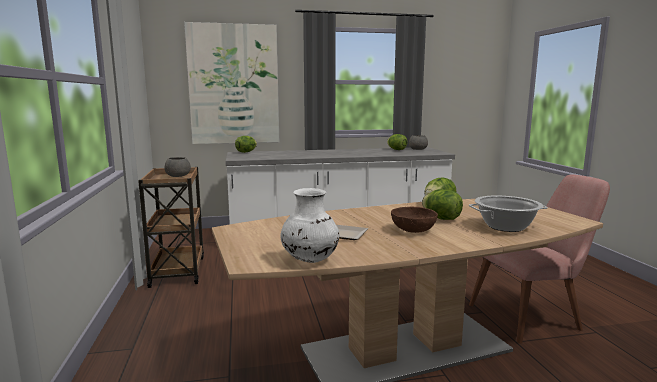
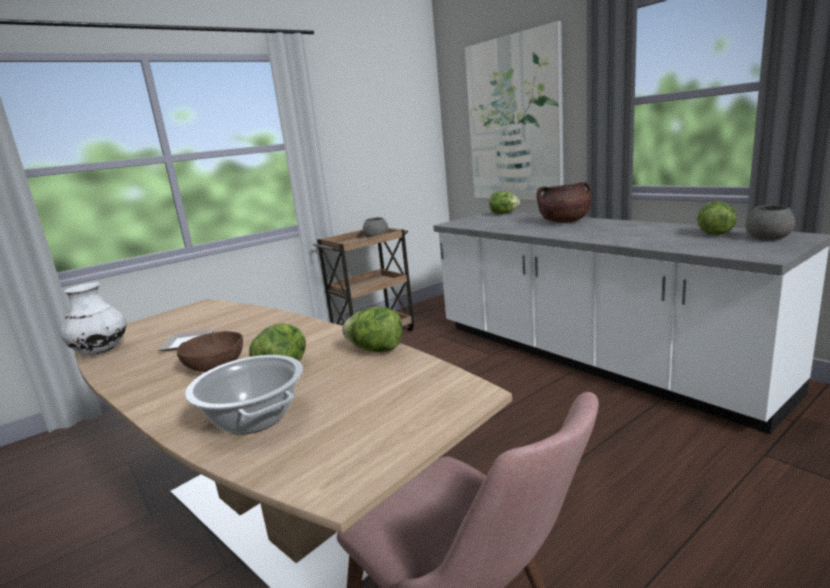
camera: 65 degrees right, 5 degrees up
(310, 152) = (564, 221): none -> brown cooking pot

